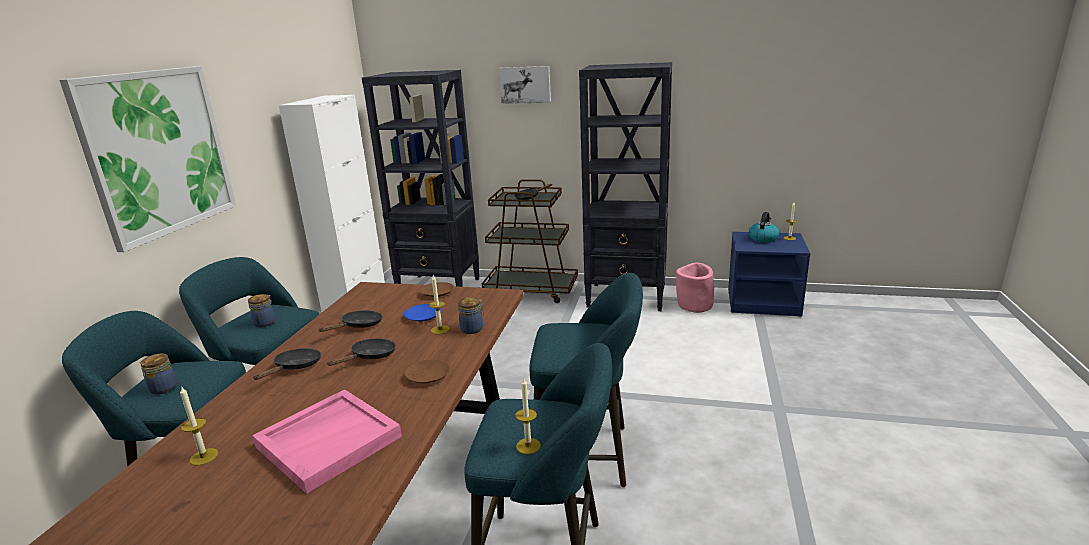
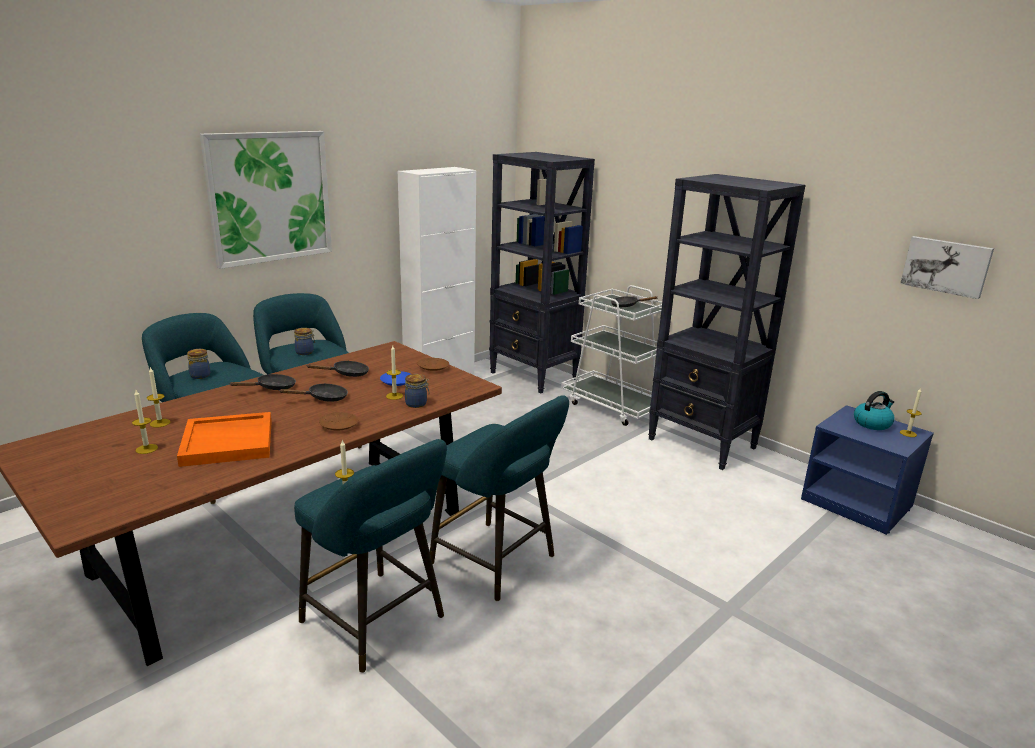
camera: 30 degrees right, 0 degrees up
(231, 493) = (146, 449): none -> candle
(329, 441) = (229, 442): pink tray -> orange tray
(525, 84) = (652, 184): picture -> picture (946, 266)
(532, 291) = (613, 406): brown cart -> white cart
(694, 305) = (768, 477): pink planter -> none

